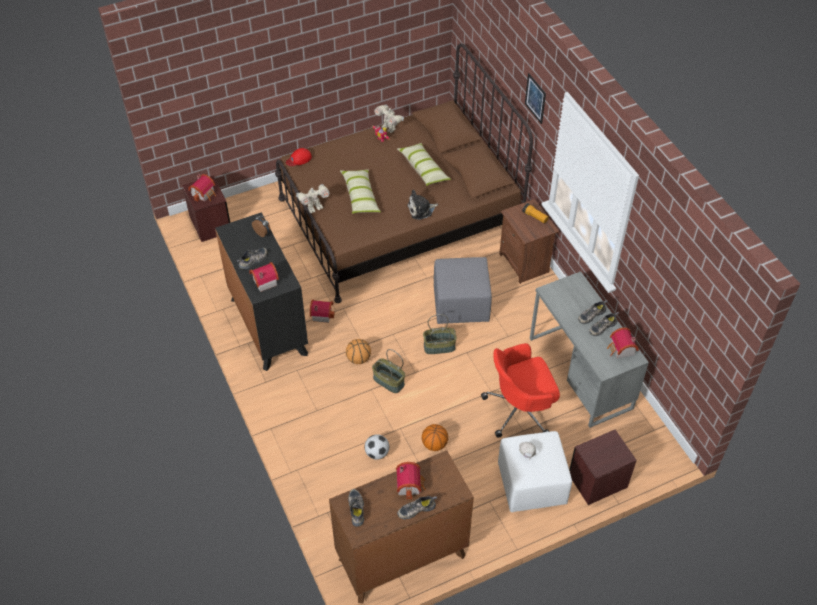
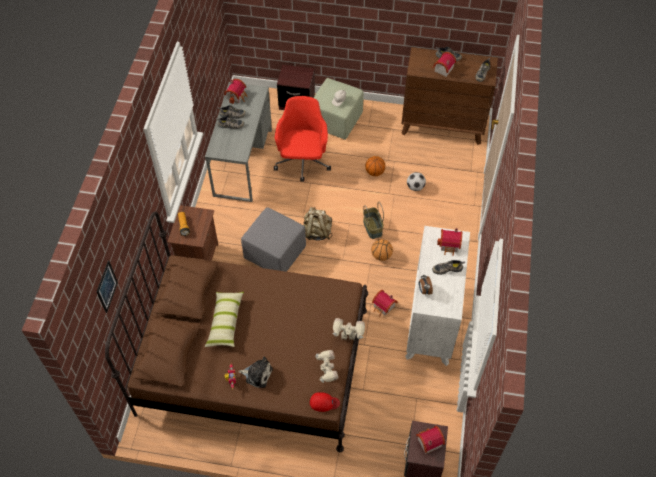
camera: 145 degrees left, 5 degrees up
(268, 326) = (431, 321): black dresser -> white dresser
(360, 196) = (300, 326): pillow -> none
(389, 128) = (214, 389): toy robot -> toy robot (327, 374)
(421, 210) = (263, 282): plush toy -> plush toy (257, 374)
(439, 346) = (317, 232): basket -> beige backpack
(520, 410) = (303, 162): red office chair -> red office chair turned 105 degrees counterclockwise
(531, 483) = (336, 121): white ottoman -> green ottoman
(535, 98) = (139, 196): picture -> picture (106, 286)

